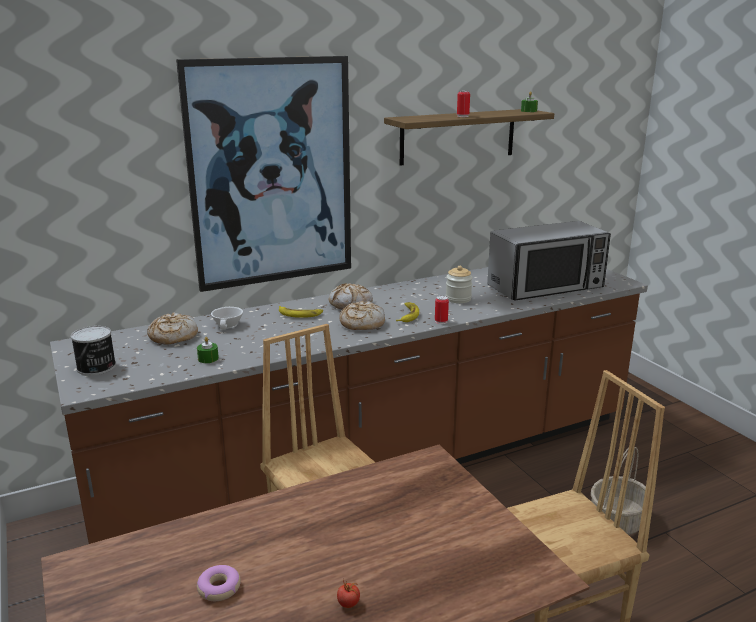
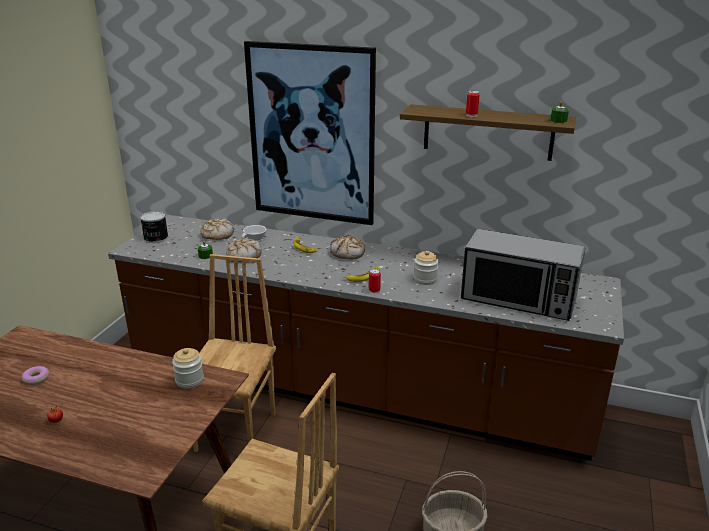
camera: 45 degrees right, 5 degrees up
(361, 323) = (324, 270): bread -> bread (244, 255)
(401, 480) = (189, 380): none -> jar

